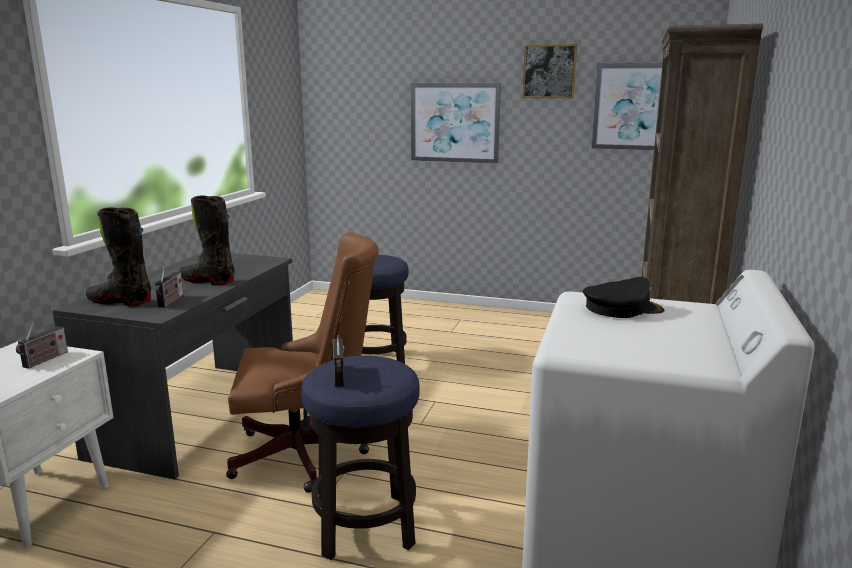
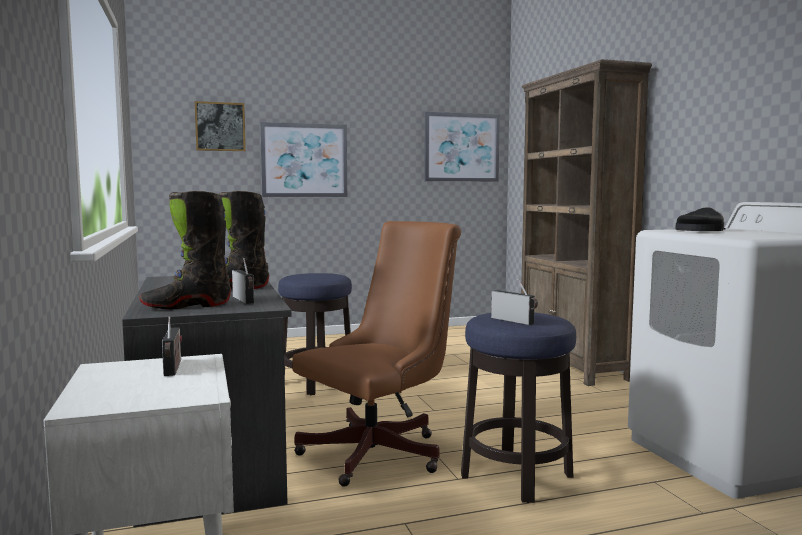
camera: 35 degrees left, 10 degrees down
(549, 71) = (387, 116): picture -> picture (220, 126)

